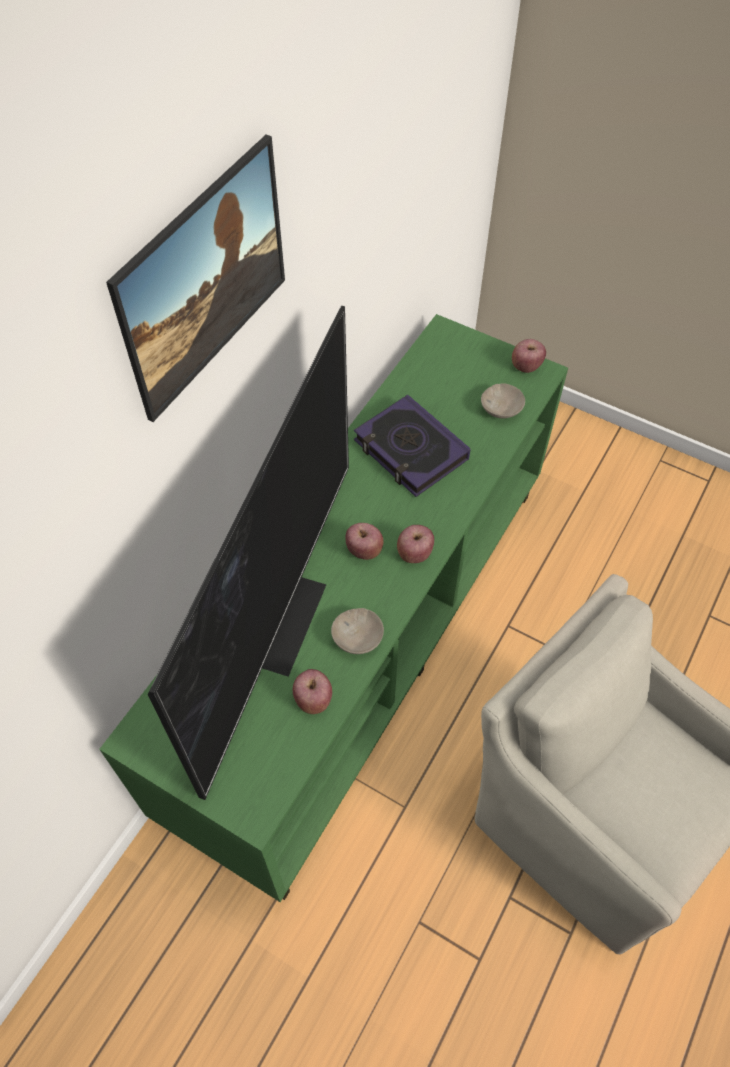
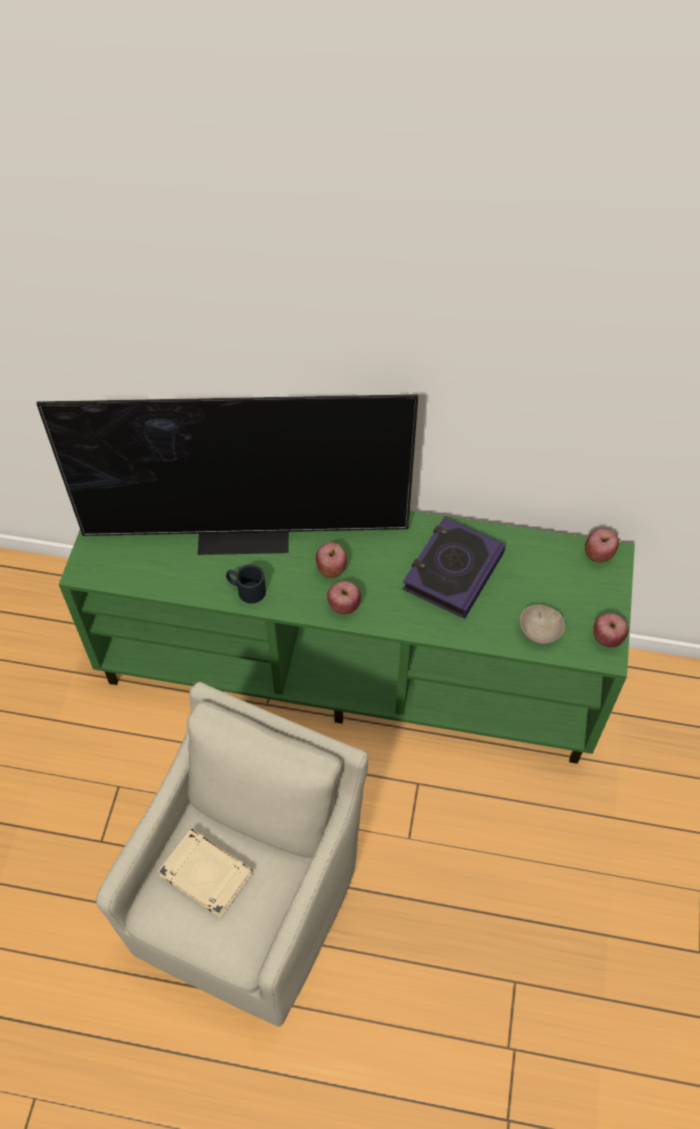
camera: 70 degrees right, 0 degrees up
(212, 313) = (307, 299): picture -> none
(313, 699) = (183, 577): apple -> apple (598, 554)
(357, 639) = (246, 589): beige bowl -> black mug
(646, 801) = (205, 874): none -> beige book

